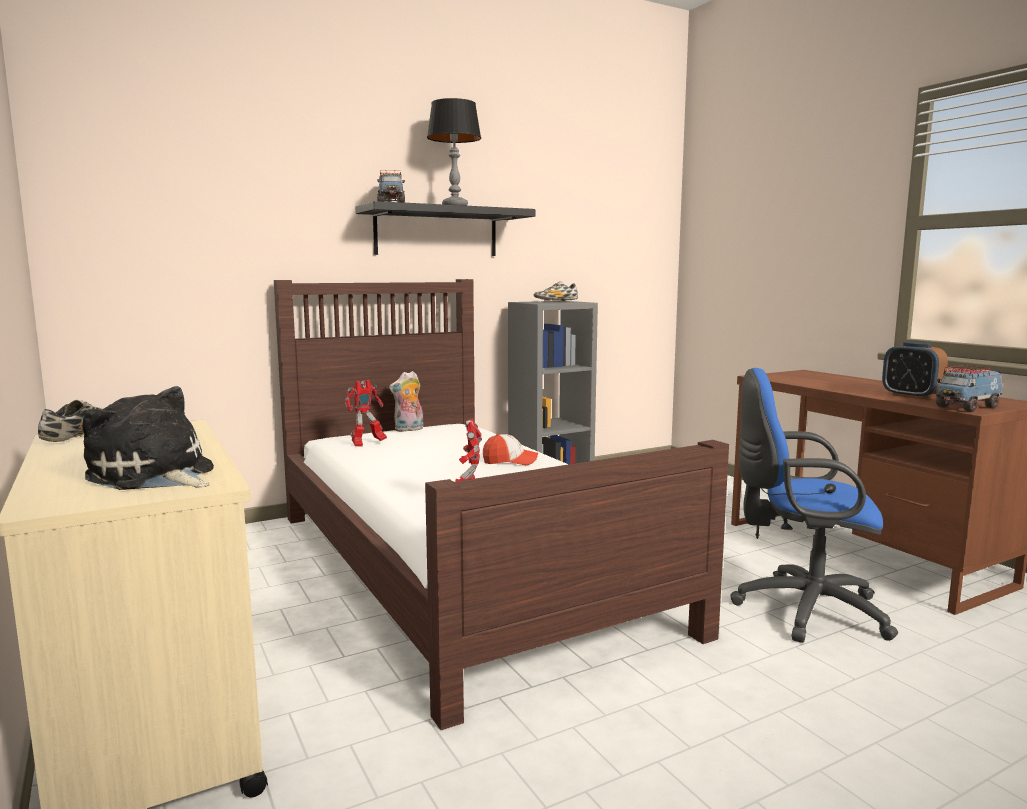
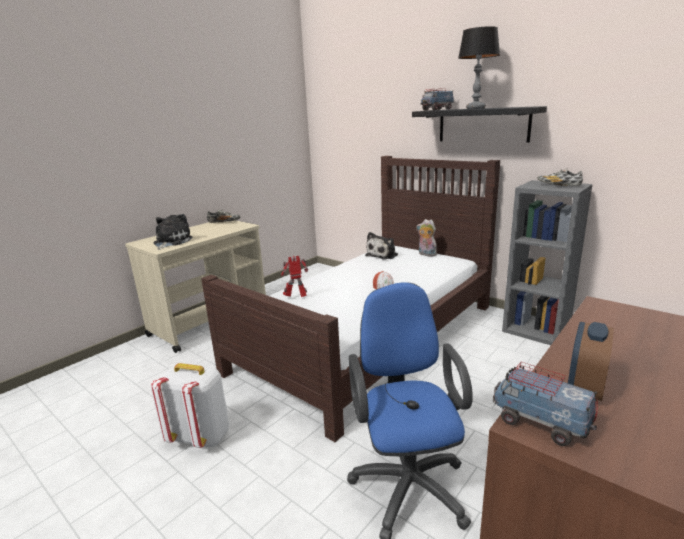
camera: 70 degrees right, 10 degrees up
(366, 444) = (383, 255): toy robot -> plush toy
(659, 766) = (201, 436): none -> white backpack

